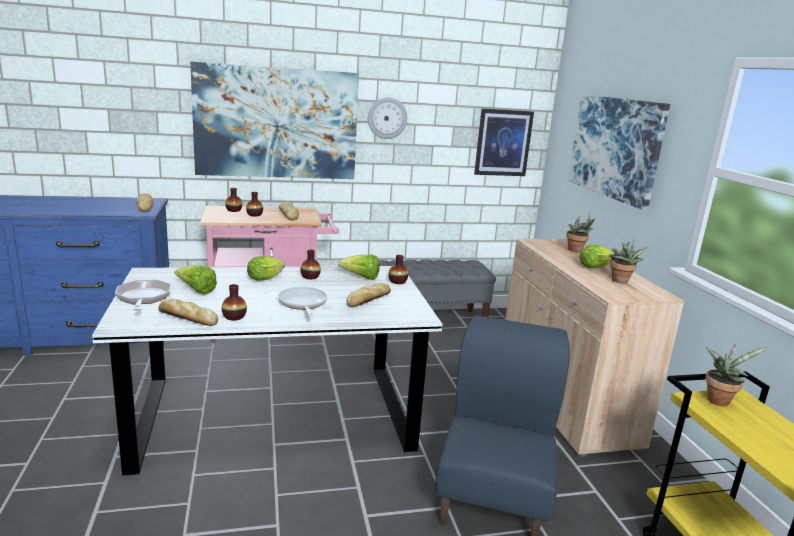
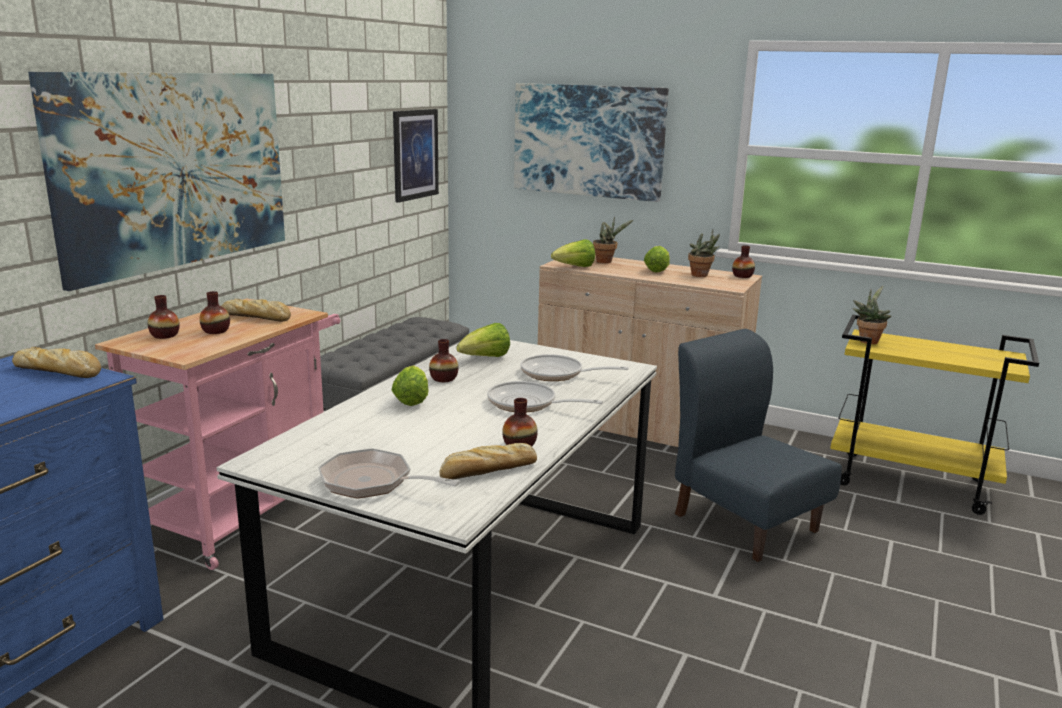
camera: 50 degrees left, 0 degrees up
(196, 291) = (395, 445): lettuce -> lettuce (575, 267)
(368, 300) = (557, 374): bread -> frying pan
(387, 118) = (306, 139): wall clock -> none
(397, 282) = (522, 348): vase -> vase (742, 276)

